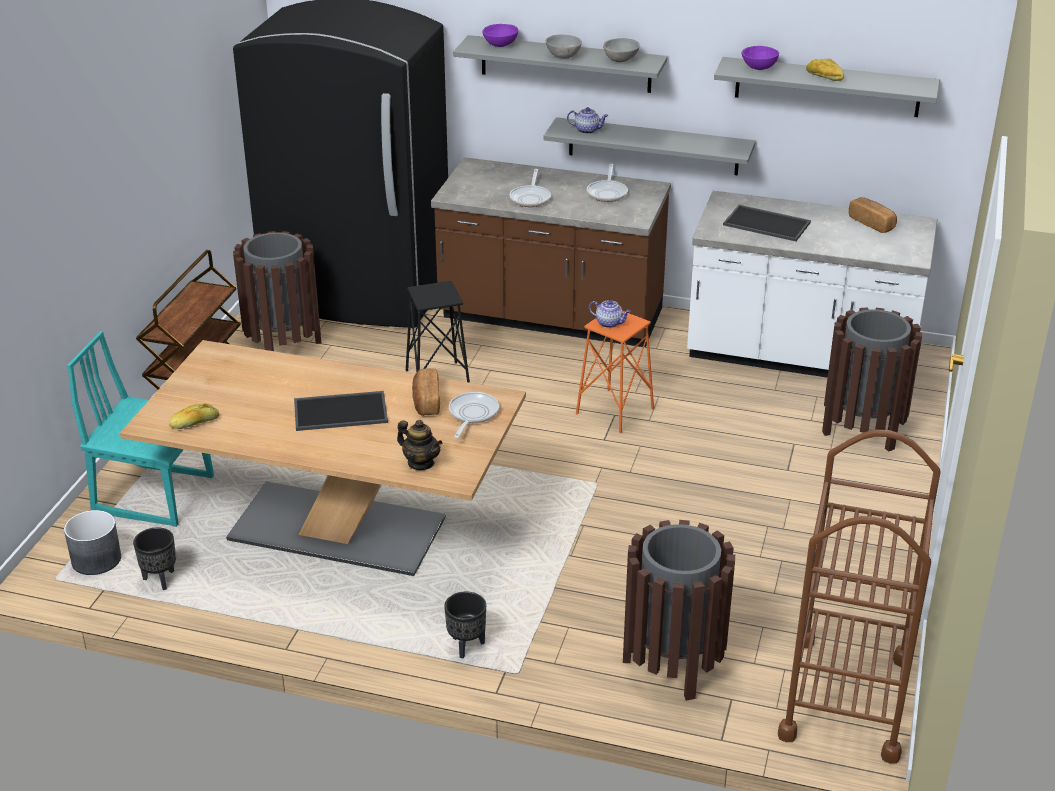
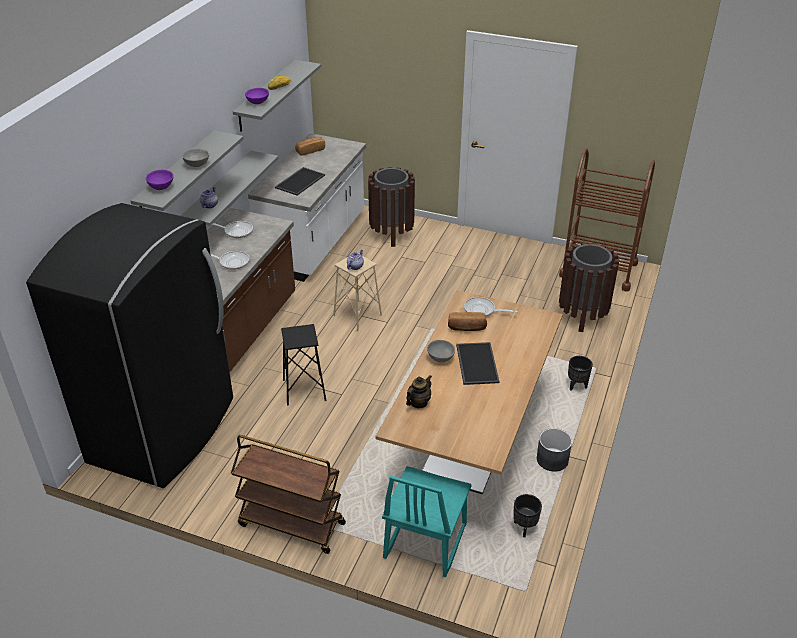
camera: 85 degrees left, 5 degrees up
(96, 560) = (503, 568): grey planter -> grey planter (552, 459)
(195, 423) = (490, 432): bread -> none
(283, 345) = (230, 474): brown trash can -> none
(421, 463) = (533, 331): teapot -> teapot (418, 402)
(615, 411) = (357, 315): orange stool -> beige stool
(621, 60) = (215, 145): grey bowl -> grey bowl (441, 358)

